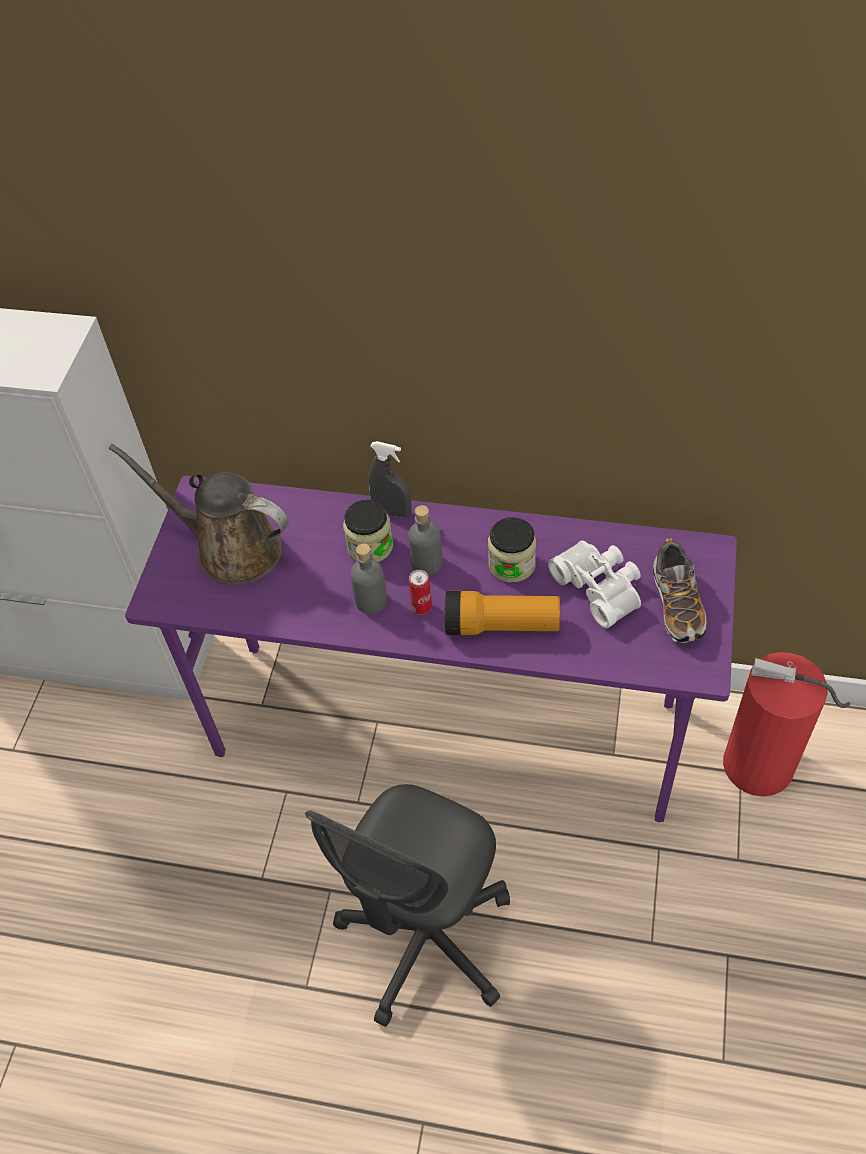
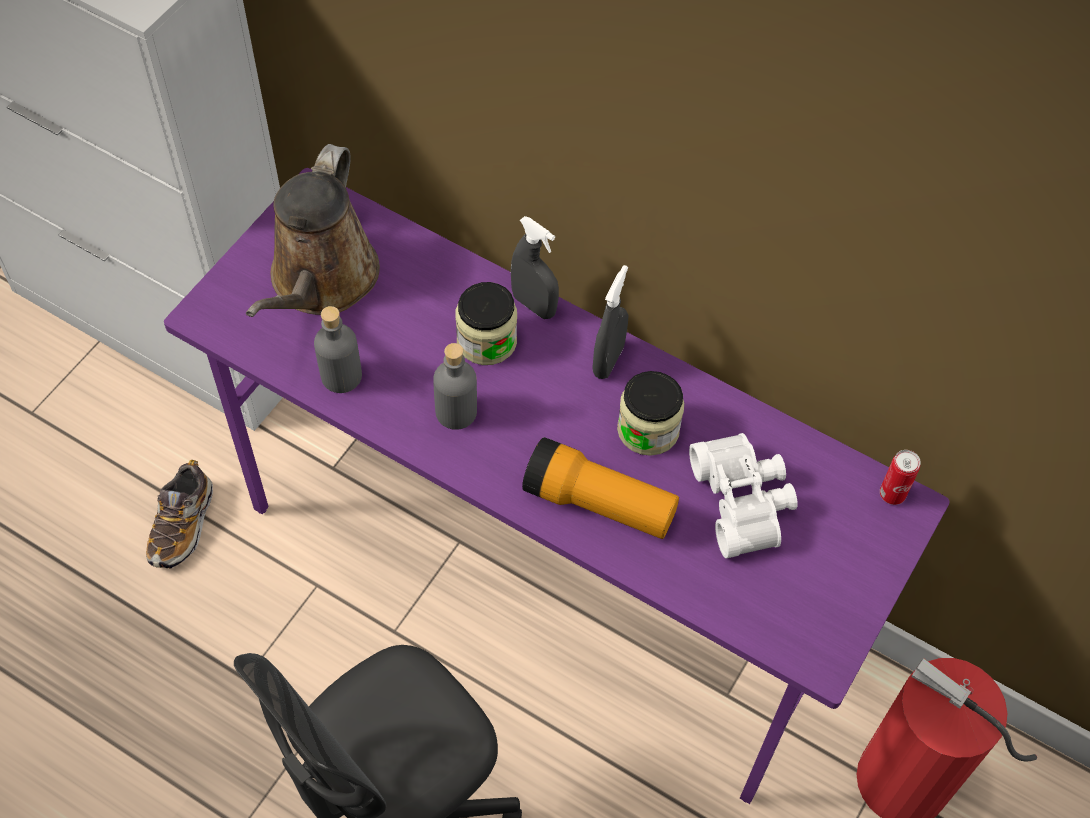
camera: 15 degrees right, 5 degrees up
(230, 548) = (321, 282): brown watering can -> brown watering can turned 120 degrees counterclockwise
(421, 607) = (513, 443): can -> can (892, 494)
(427, 563) = (545, 389): grey bottle -> grey bottle (341, 376)
(462, 529) = (608, 360): none -> grey spray bottle
(676, 604) = (830, 559): shoe -> shoe (182, 525)

